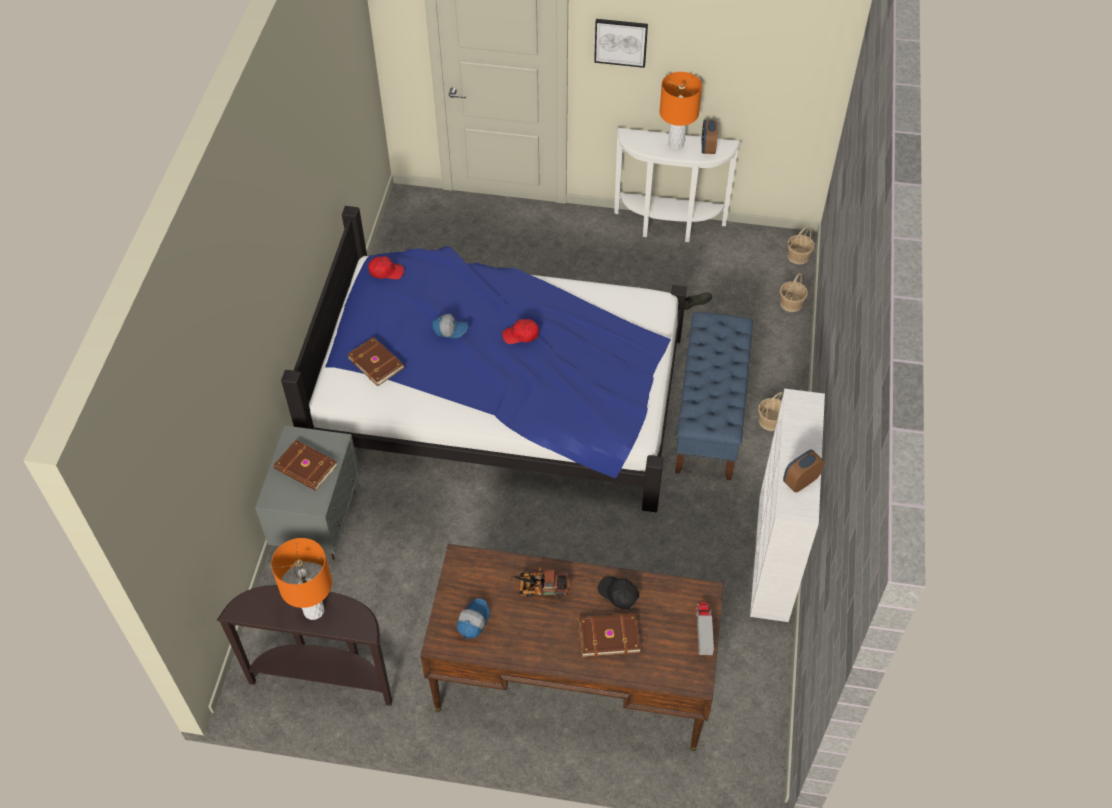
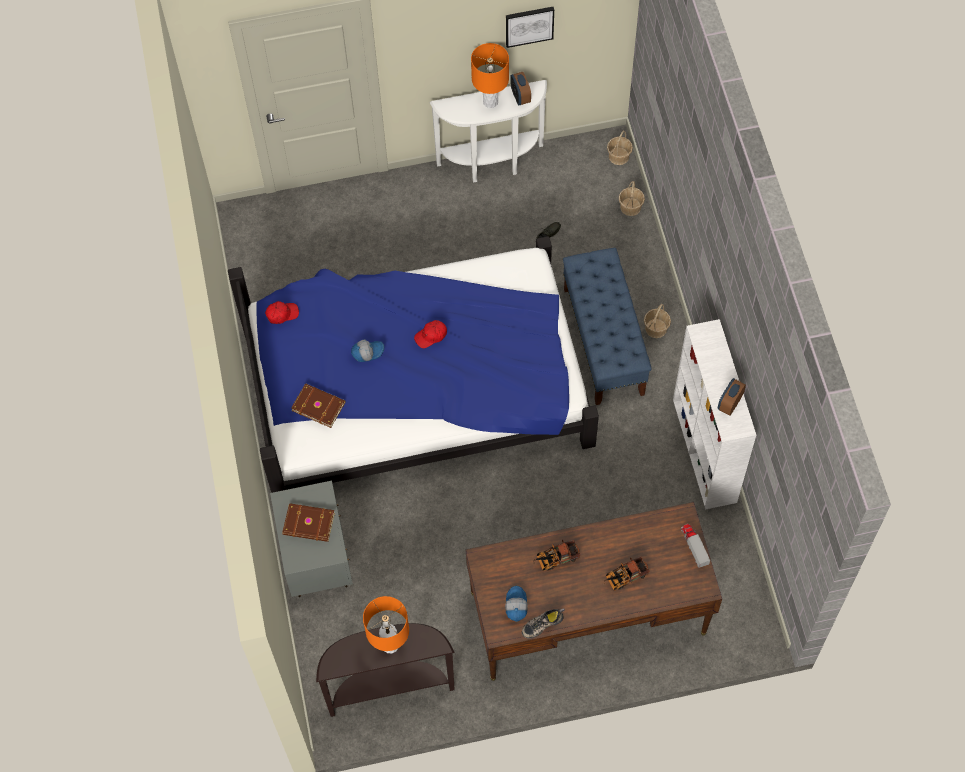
camera: 20 degrees left, 10 degrees up
(492, 651) = (542, 623): none -> shoe
(608, 635) = (624, 577): brown book -> toy truck
(618, 594) = (617, 541): black cap -> none
(621, 42) = (425, 38): picture -> picture (529, 25)

